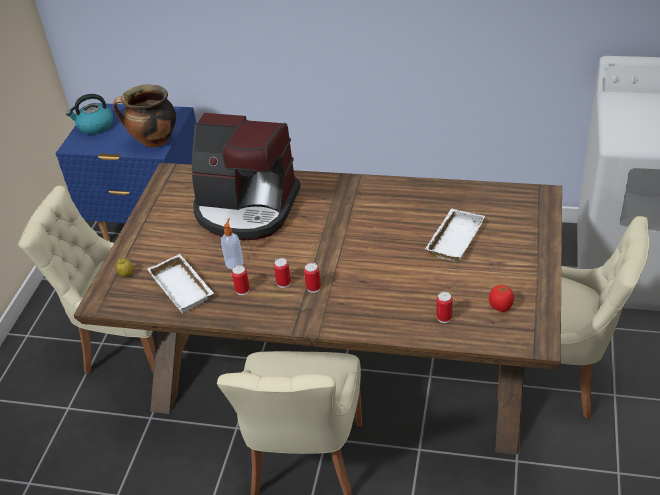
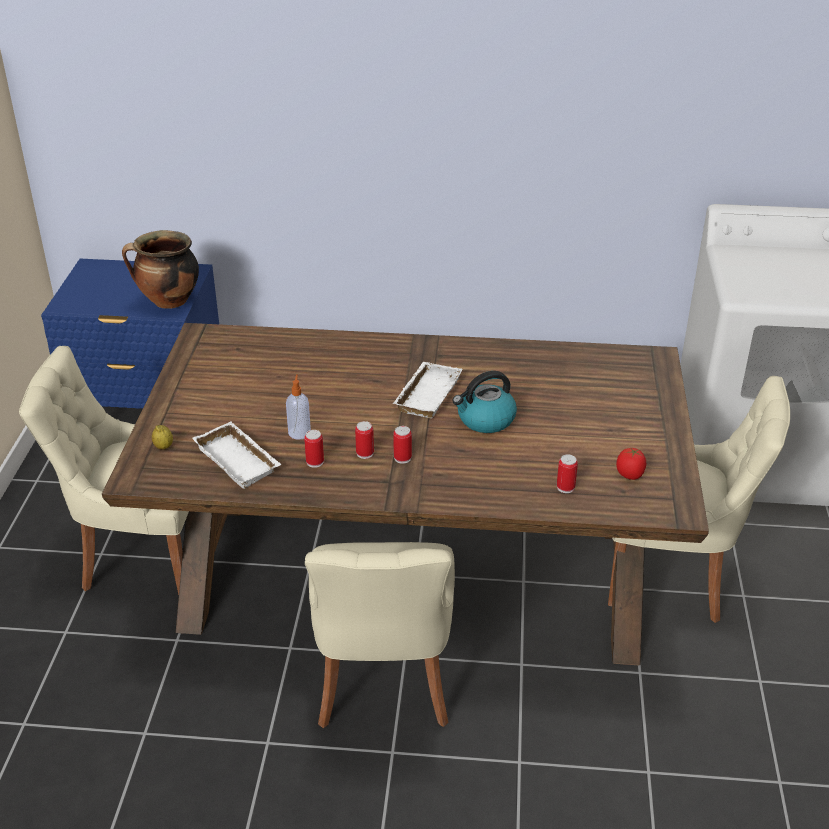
camera: 10 degrees left, 5 degrees down
(95, 126) = (89, 285): kettle -> kettle (485, 420)
(246, 209) = (304, 373): coffee machine -> none
(453, 238) = (561, 403): white tray -> white tray (426, 394)

